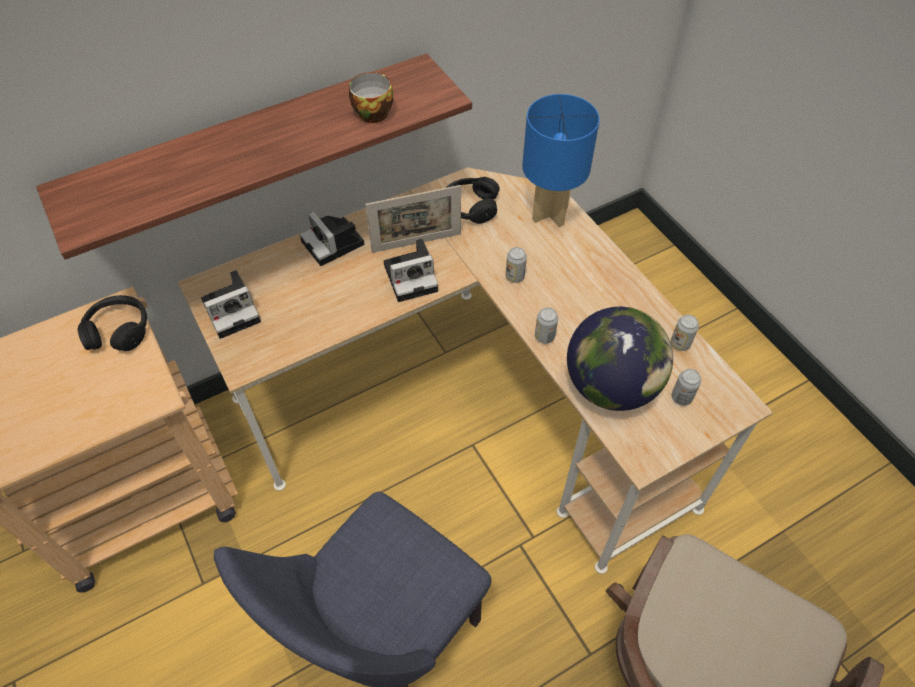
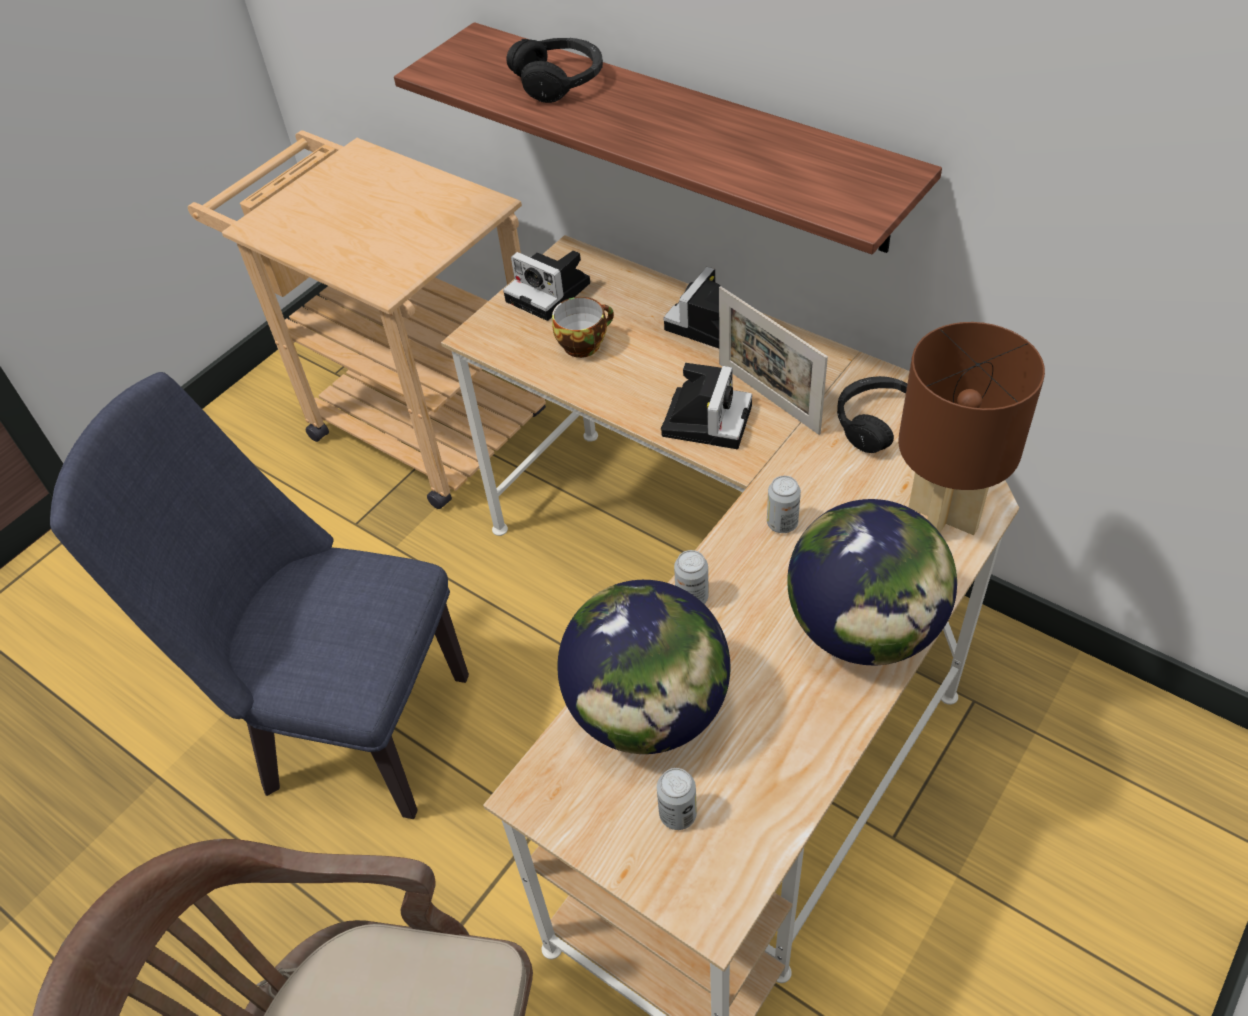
camera: 70 degrees right, 5 degrees down
(118, 330) = (455, 220): black headphones -> black headphones (559, 81)
(371, 112) = (770, 170): cup -> cup (584, 343)
(412, 276) = (706, 418): camera -> camera turned 120 degrees counterclockwise
(549, 213) = (942, 517): blue table lamp -> brown table lamp
(603, 275) = (863, 629): none -> globe
(680, 344) = (787, 781): can -> none

